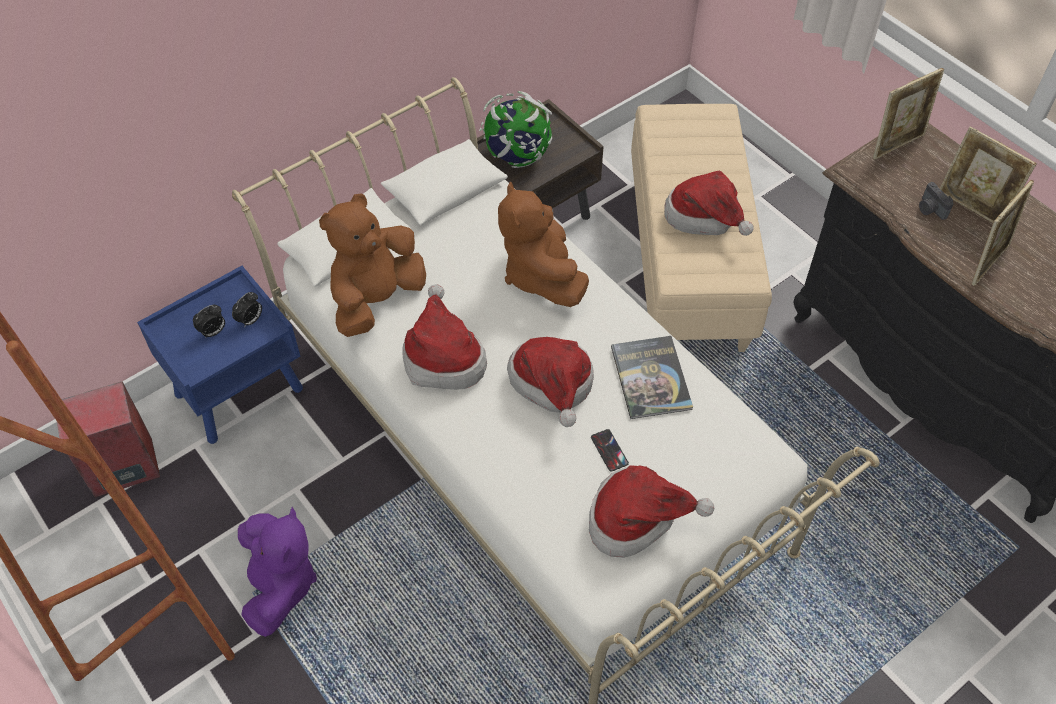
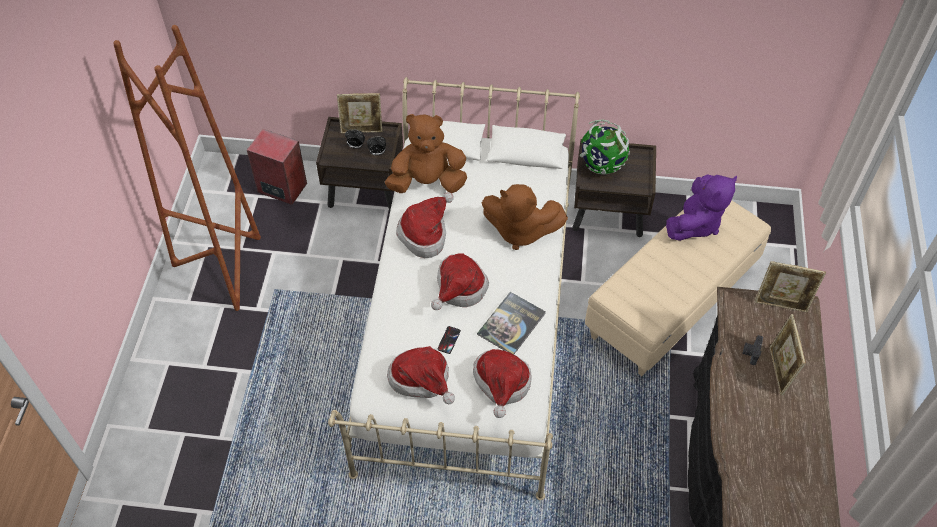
camera: 45 degrees right, 0 degrees up
(240, 391) = (366, 192): blue nightstand -> brown nightstand
(279, 585) = (288, 296): purple plush toy -> purple plush toy (695, 224)
(541, 275) = (520, 231): brown plush toy -> brown plush toy turned 105 degrees counterclockwise
(705, 218) = (666, 275): hat -> hat (502, 385)
(987, 262) = (745, 406): picture frame -> picture frame (362, 130)

